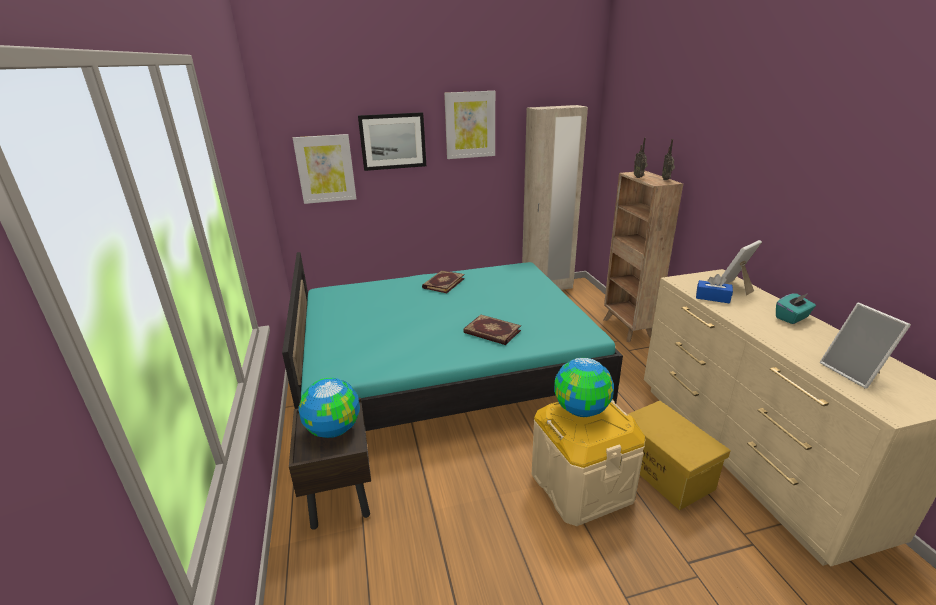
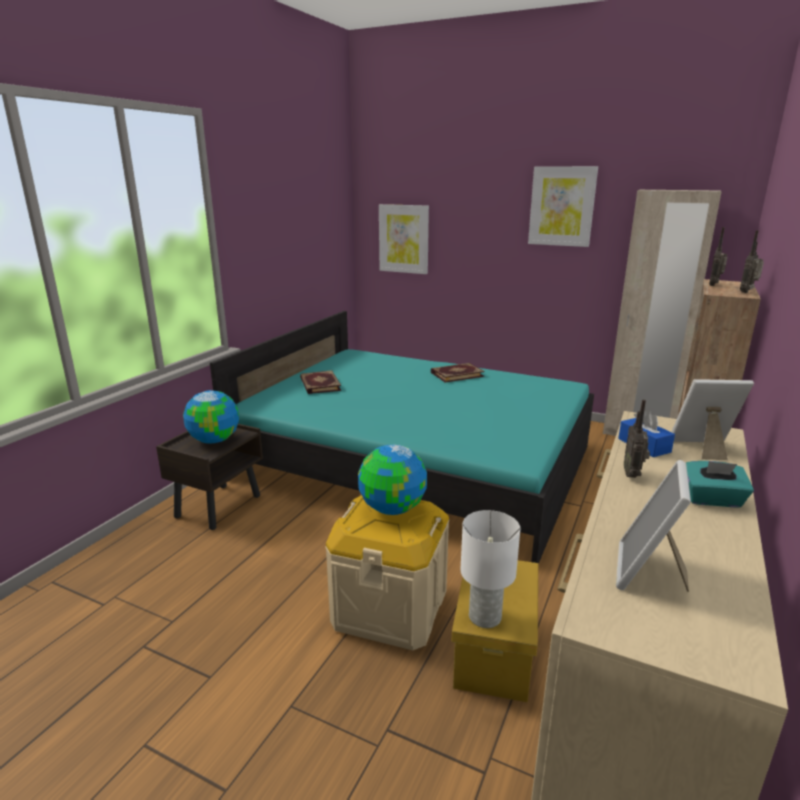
camera: 40 degrees right, 5 degrees down
(393, 141) = (471, 217): picture -> none
(491, 332) = (425, 422): book -> book (319, 384)
(690, 451) = (485, 617): none -> white table lamp
(744, 319) = (633, 475): none -> radio

